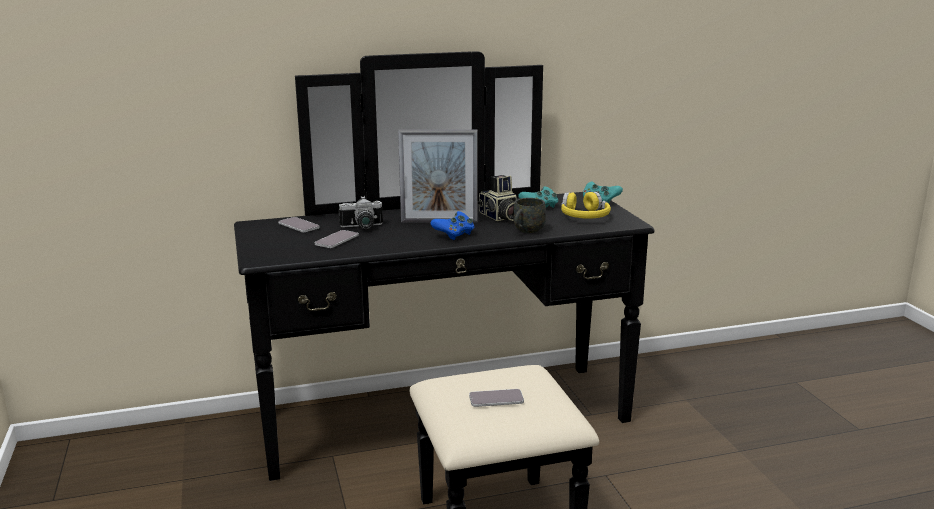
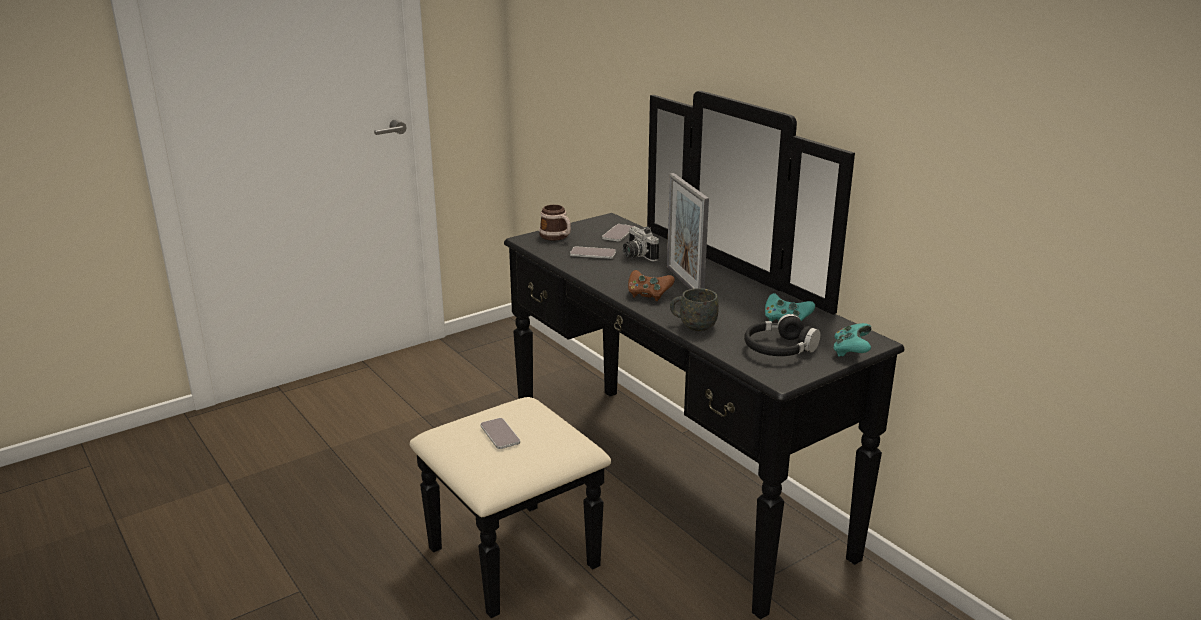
camera: 70 degrees right, 5 degrees up
(272, 247) = (557, 237): none -> mug
(454, 235) = (648, 295): blue game controller -> brown game controller
(499, 217) = (727, 306): camera -> none
(584, 216) = (779, 348): yellow headphones -> black headphones

